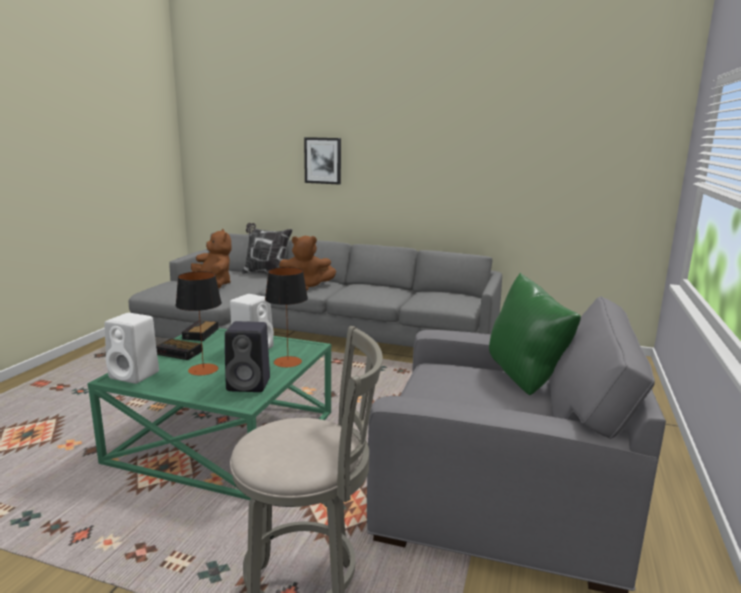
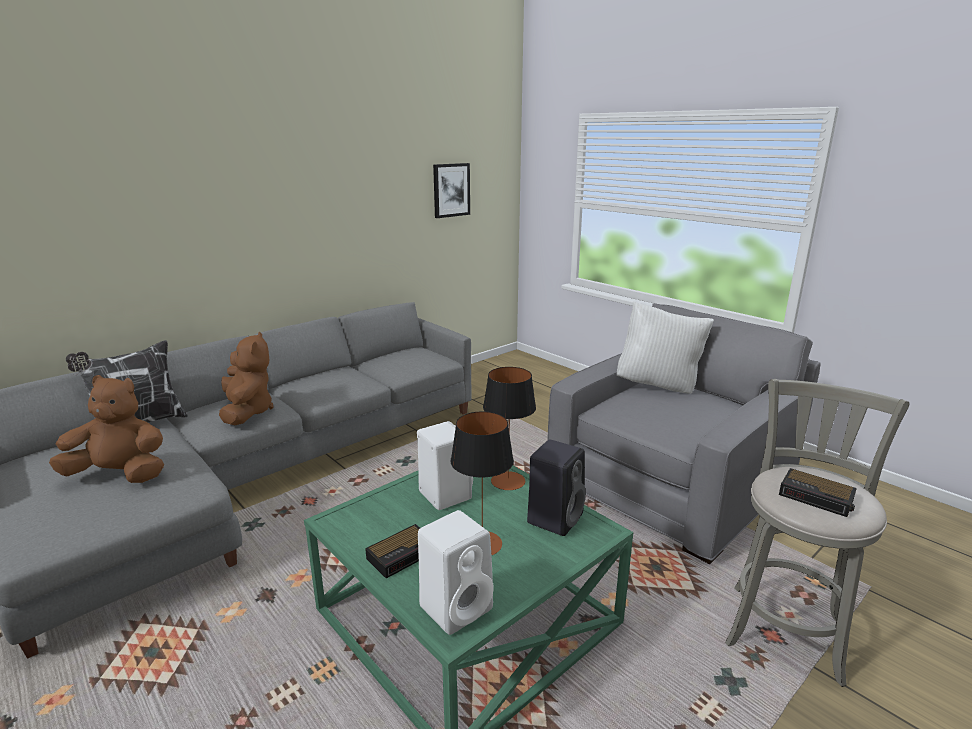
camera: 60 degrees left, 5 degrees up
(200, 334) = (347, 524): alarm clock -> alarm clock (817, 497)
(306, 286) = (247, 412): brown plush toy -> brown plush toy turned 45 degrees counterclockwise
(323, 160) = (163, 224): picture -> picture (451, 190)
(525, 379) = (659, 385): green pillow -> white pillow

